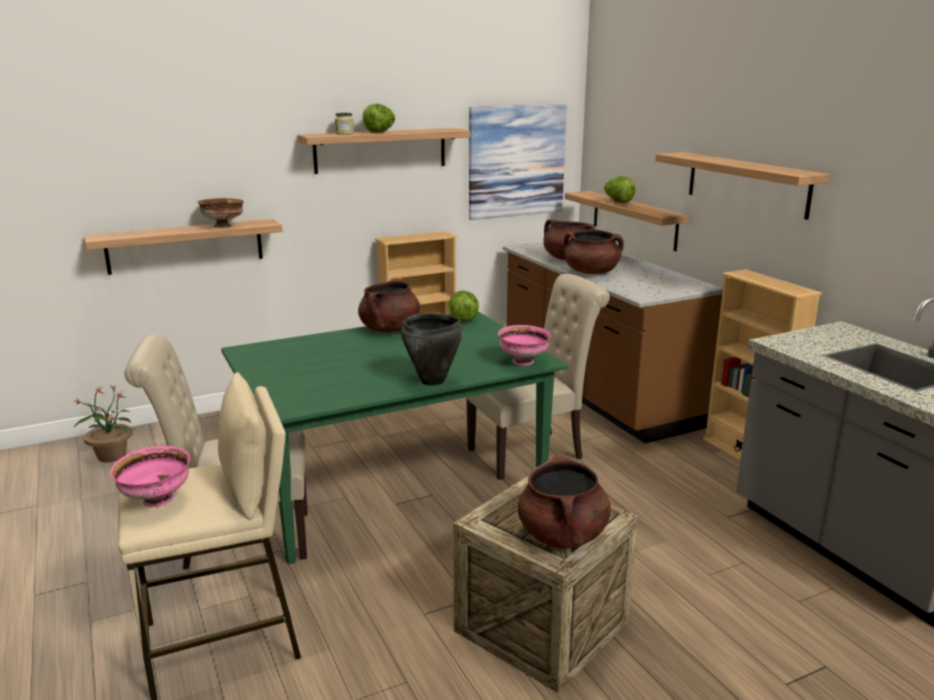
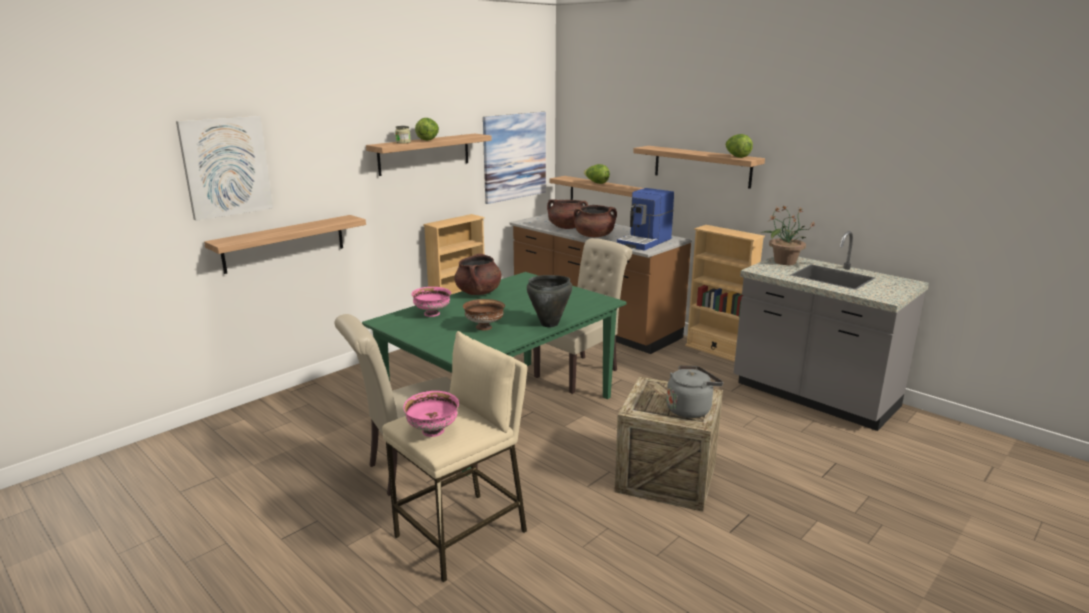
camera: 20 degrees left, 0 degrees up
(111, 455) = (248, 428): potted plant -> potted plant (784, 262)
(112, 150) = (226, 167): none -> picture
(223, 226) = (318, 224): brown bowl -> brown bowl (484, 327)
(463, 319) = (524, 279): lettuce -> lettuce (736, 157)
(523, 362) = (597, 303): pink bowl -> pink bowl (432, 314)
(562, 535) = (690, 409): brown cooking pot -> grey kettle
(654, 286) = (645, 242): none -> coffee machine

